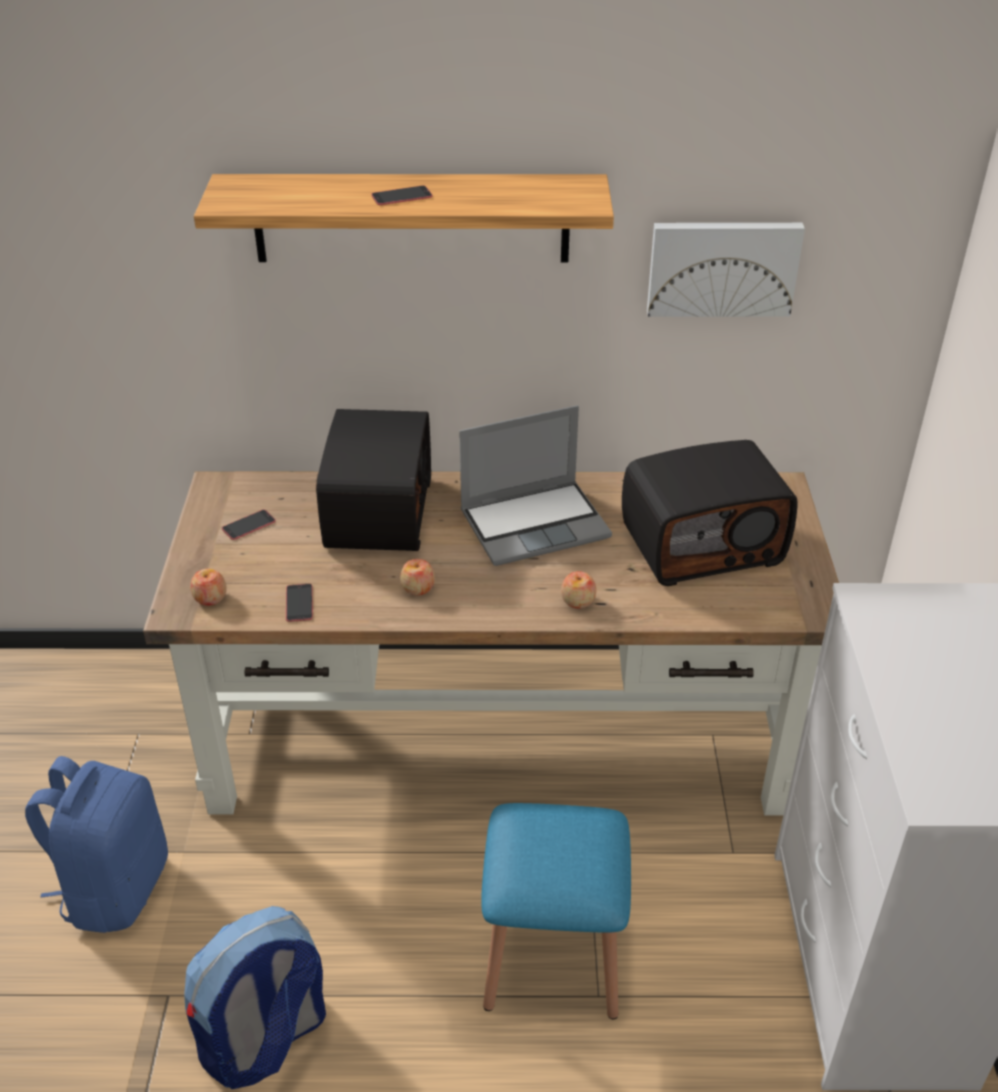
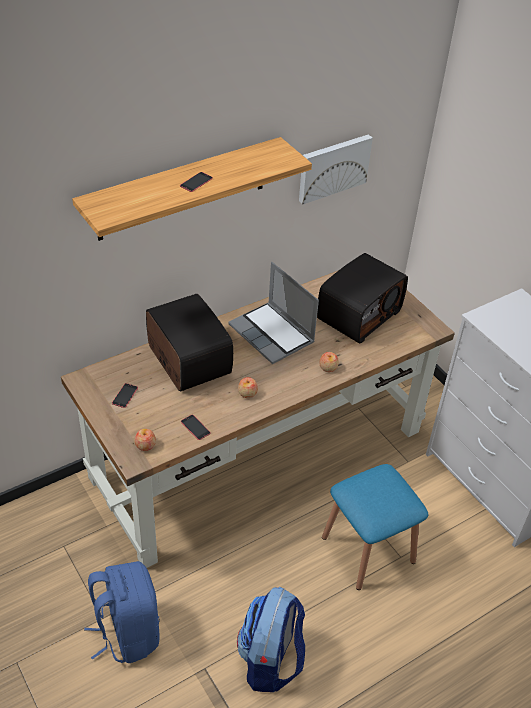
camera: 35 degrees left, 5 degrees up
(535, 523) = (273, 334): laptop -> laptop turned 105 degrees clockwise

